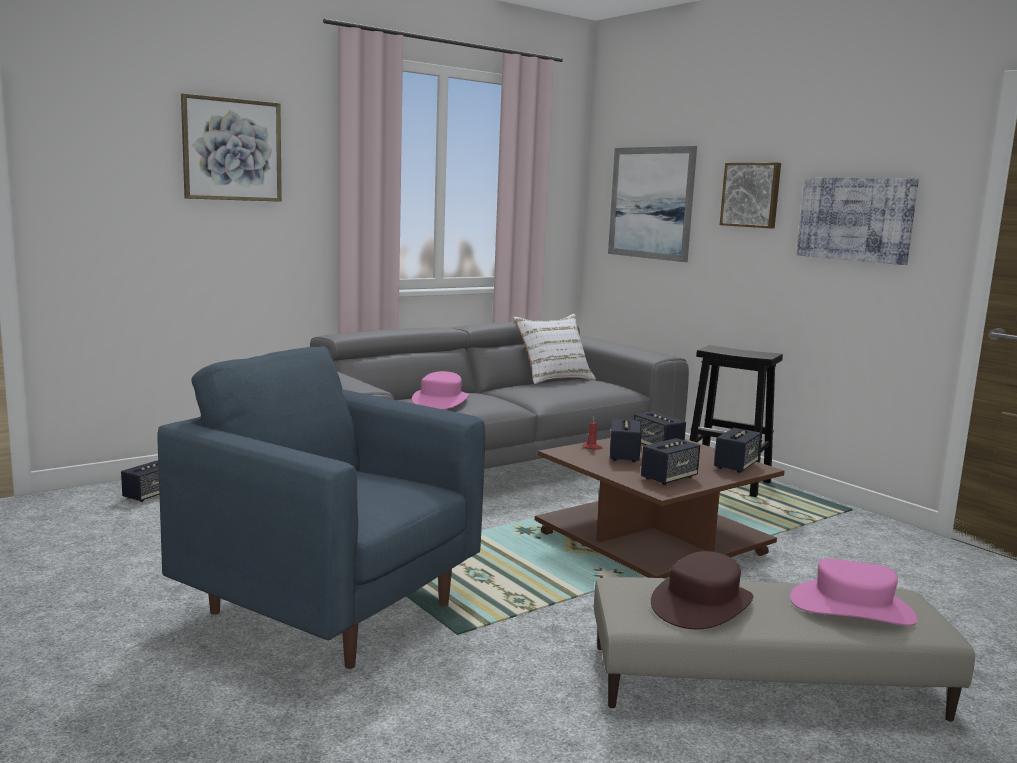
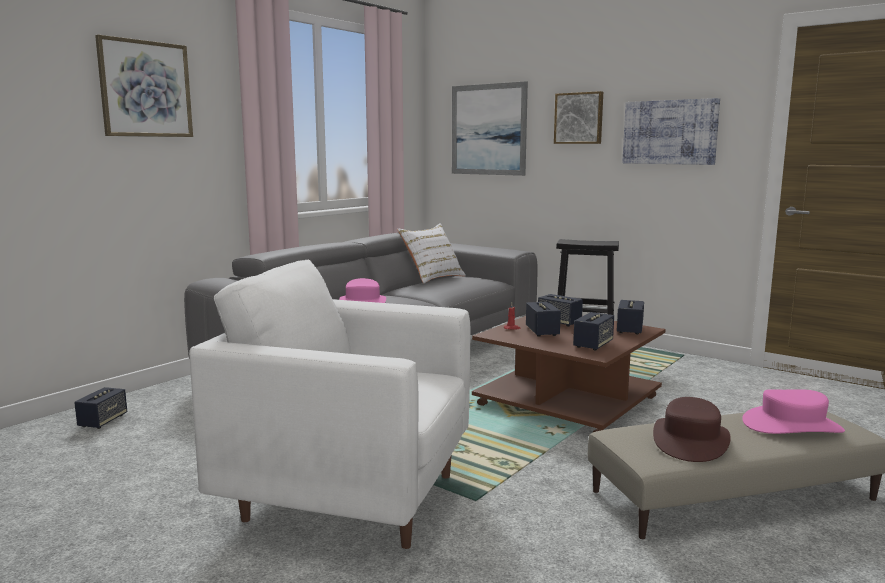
camera: 15 degrees left, 0 degrees up
(332, 608) = (351, 497): blue armchair -> white armchair

